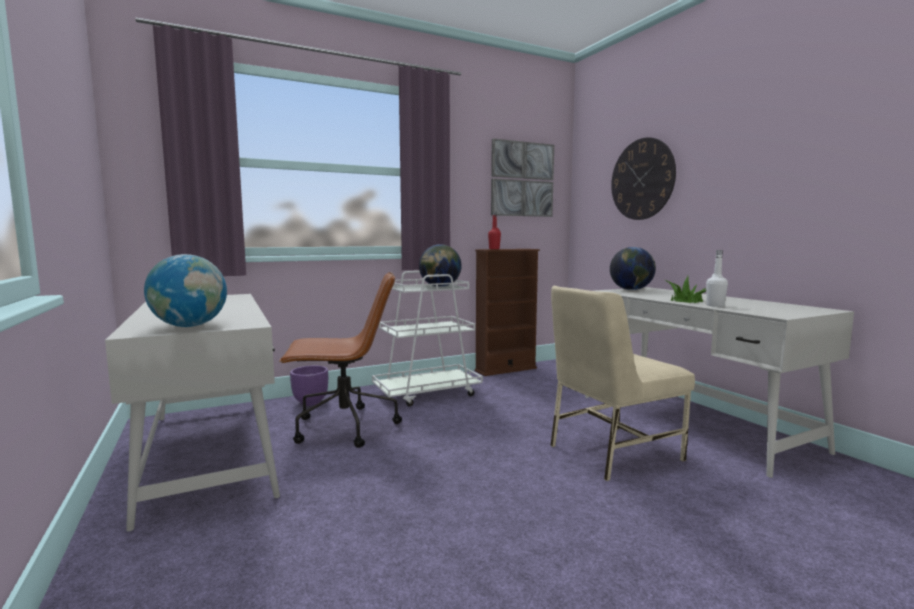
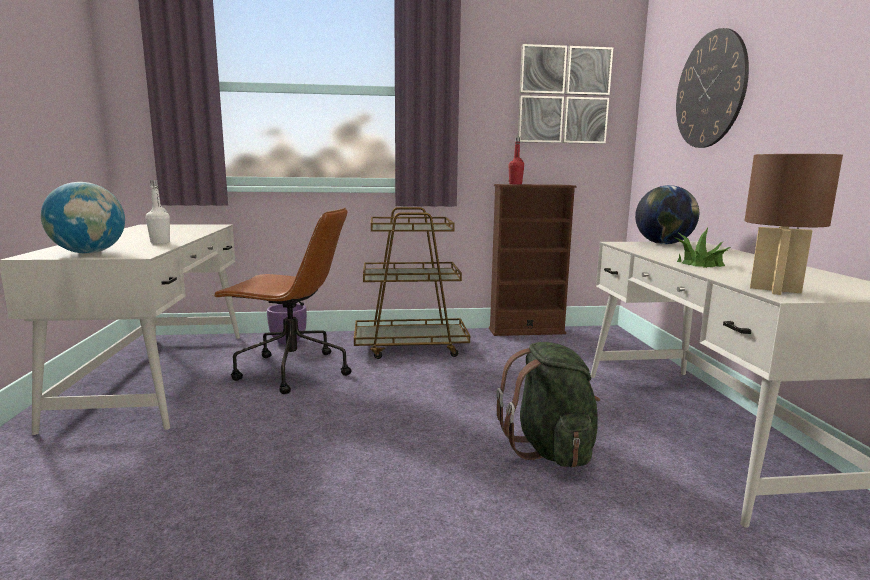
camera: 20 degrees right, 5 degrees up
(427, 393) = (411, 347): white cart -> brown cart
(440, 286) = (426, 227): globe -> none
(611, 452) = (550, 449): beige chair -> green backpack
(715, 305) = (724, 273): white bottle -> white bottle (160, 242)
(766, 313) = (775, 290): none -> brown table lamp

